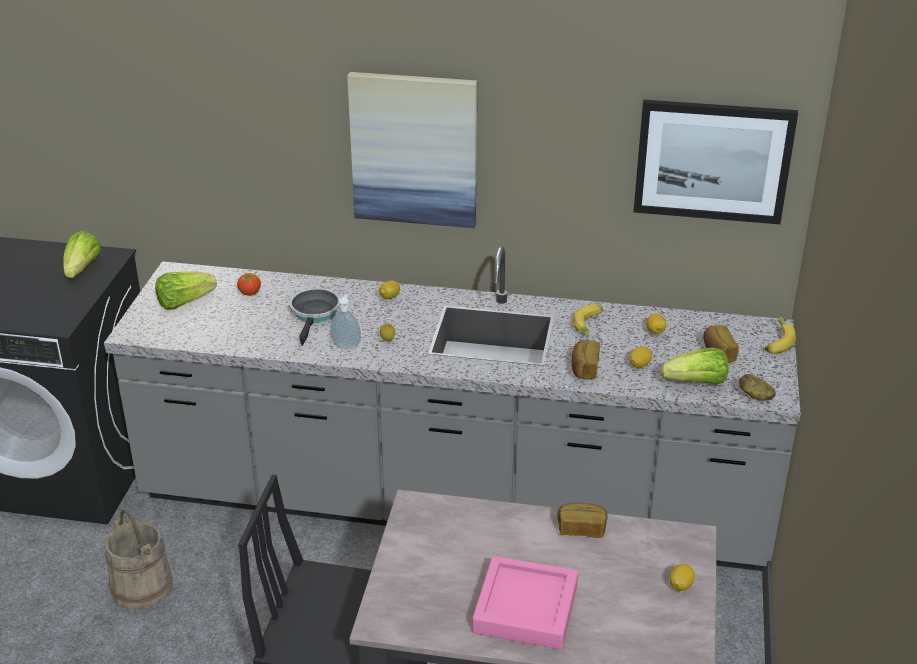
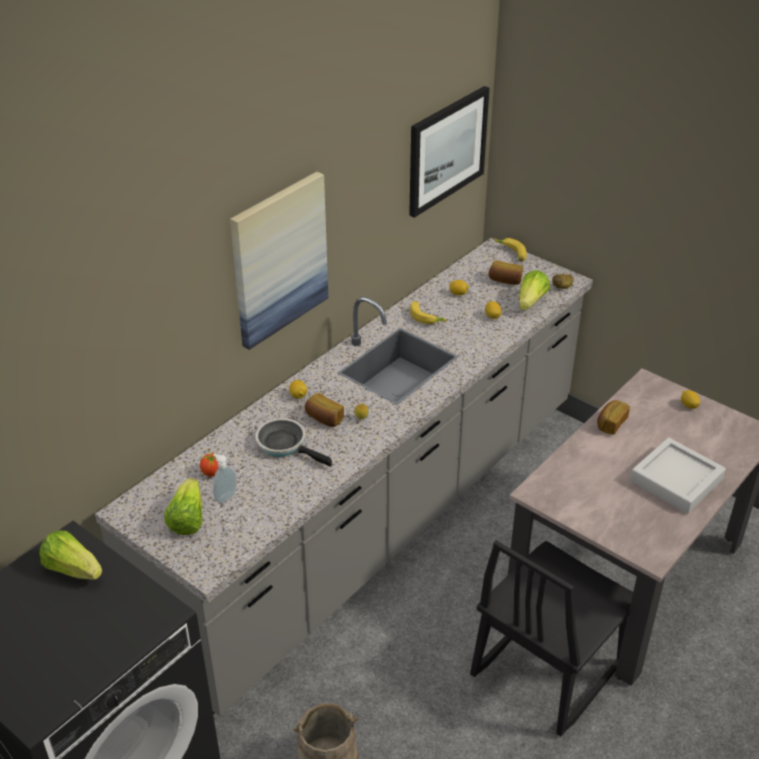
camera: 60 degrees left, 5 degrees up
(346, 345) = (348, 442): soap dispenser -> soap dispenser (225, 497)
(525, 609) = (676, 480): pink tray -> grey tray
(584, 368) = (477, 340): bread -> bread (324, 419)

